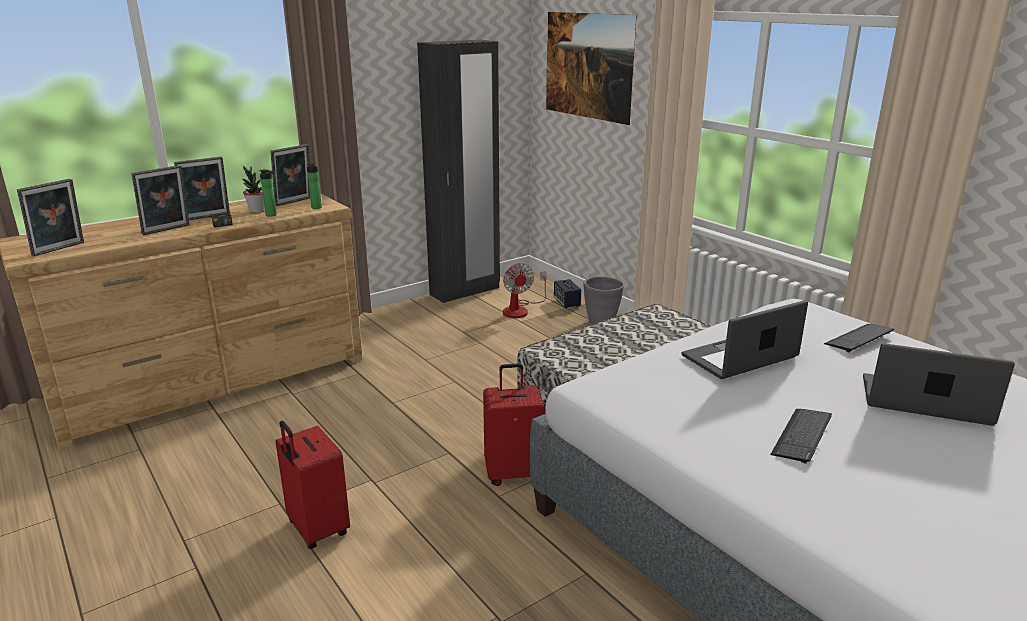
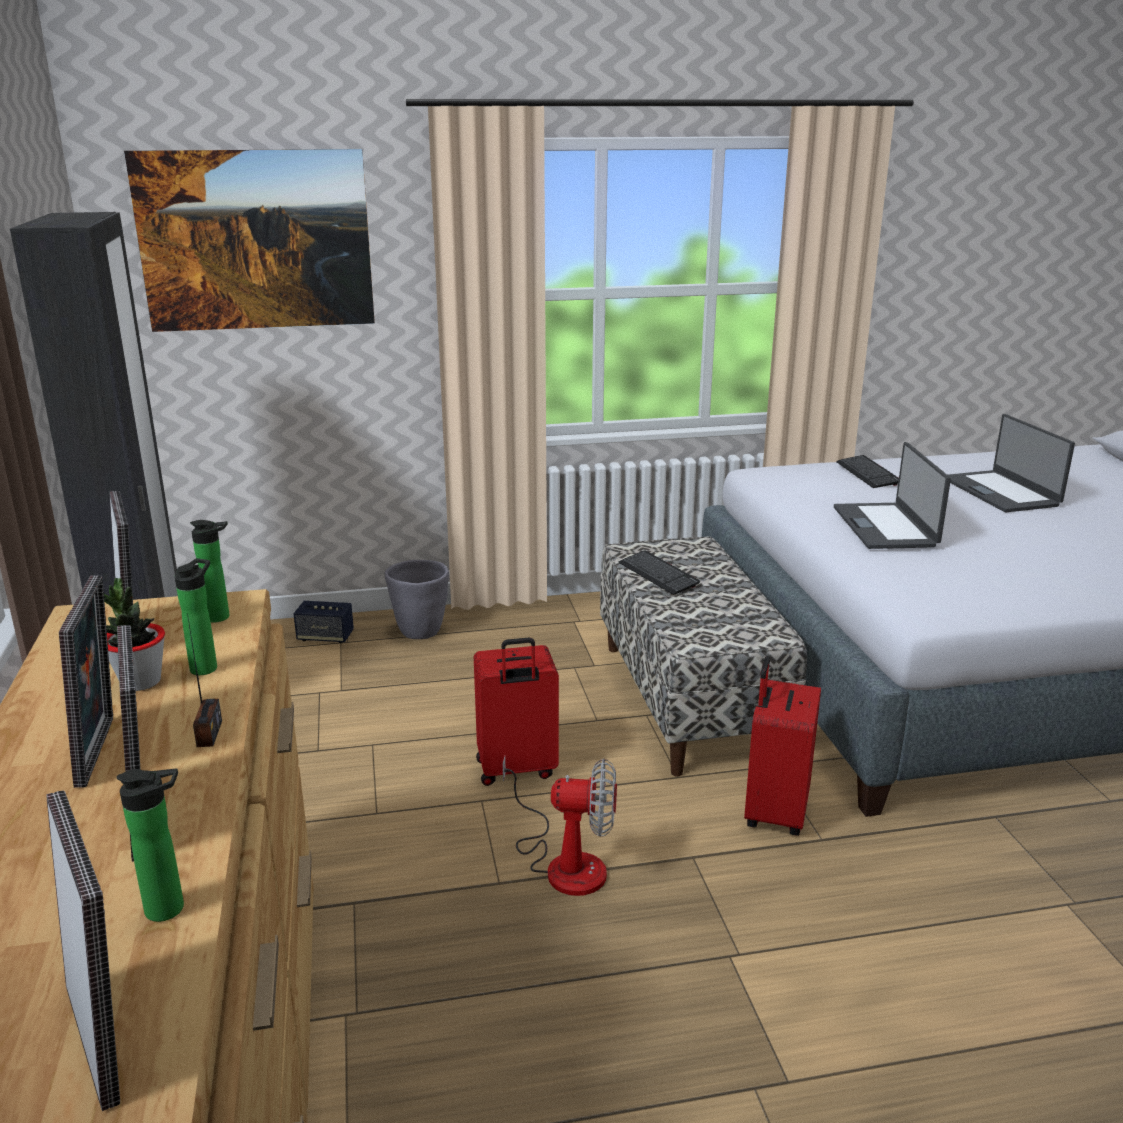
camera: 65 degrees left, 0 degrees up
(117, 243) = (171, 908): none -> bottle
(316, 529) = (847, 1048): red suitcase -> red suitcase (516, 770)
(520, 309) = (299, 679): fan -> fan (564, 862)
(801, 436) = (1058, 550): keyboard -> keyboard (658, 574)
(925, 402) = (1001, 492): laptop -> laptop turned 60 degrees counterclockwise

